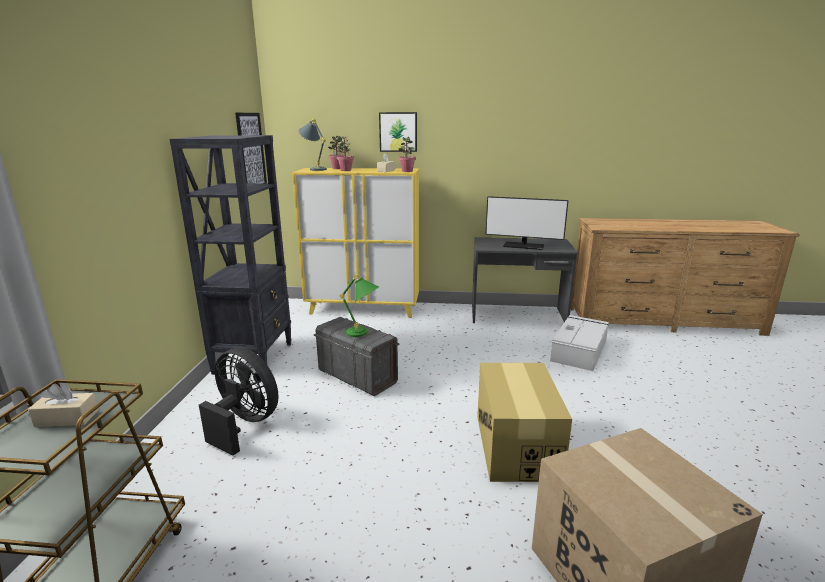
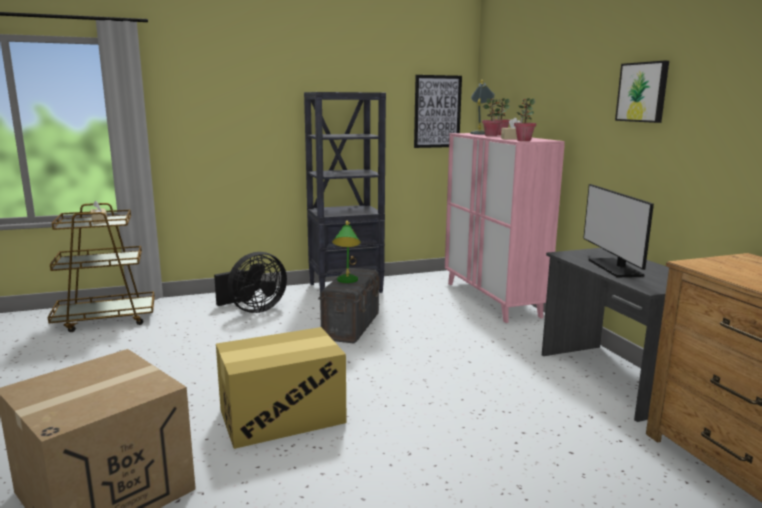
camera: 65 degrees right, 5 degrees down
(244, 424) = (253, 310): black fan -> black fan turned 45 degrees clockwise
(363, 309) = (492, 299): yellow cabinet -> pink cabinet
(398, 132) = (557, 94): picture -> picture (643, 92)
(579, 350) = (559, 437): grey storage box -> none

